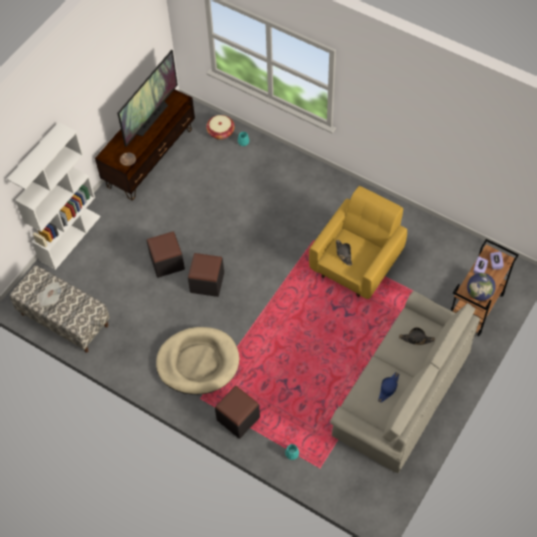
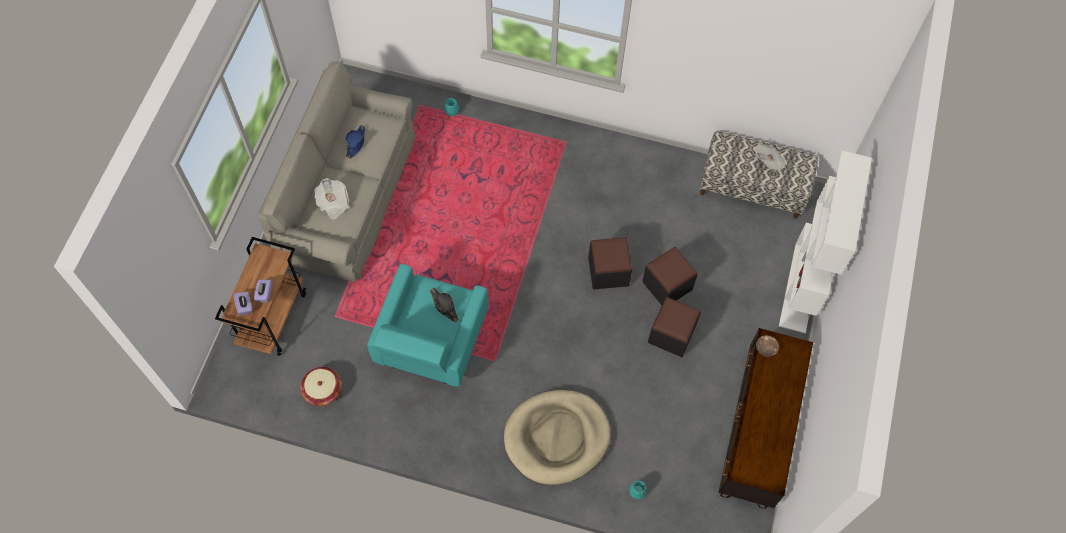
camera: 160 degrees right, 5 degrees up
(151, 118) = (768, 425): television -> none
(198, 362) = (582, 177): beige dog bed -> beige dog bed (557, 438)
(221, 132) = (676, 502): basket -> basket (323, 390)
(238, 418) = (518, 132): black ottoman -> black ottoman (671, 334)
(357, 262) = (430, 342): yellow armchair -> turquoise armchair
(416, 339) = (333, 203): black hat -> newspaper
(479, 293) = (262, 262): globe -> none

